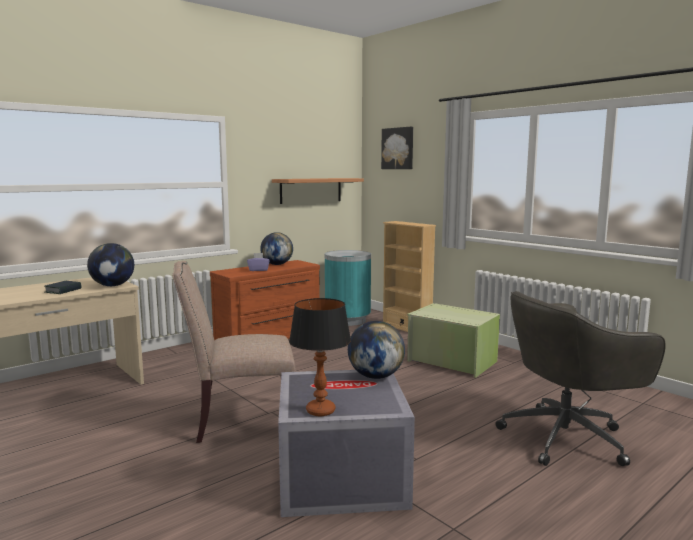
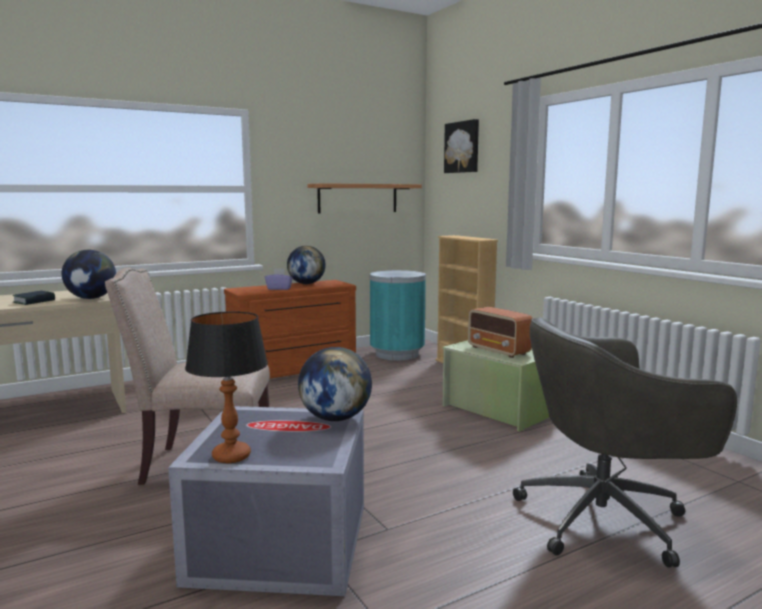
camera: 10 degrees right, 0 degrees up
(453, 315) = (499, 350): none -> radio

